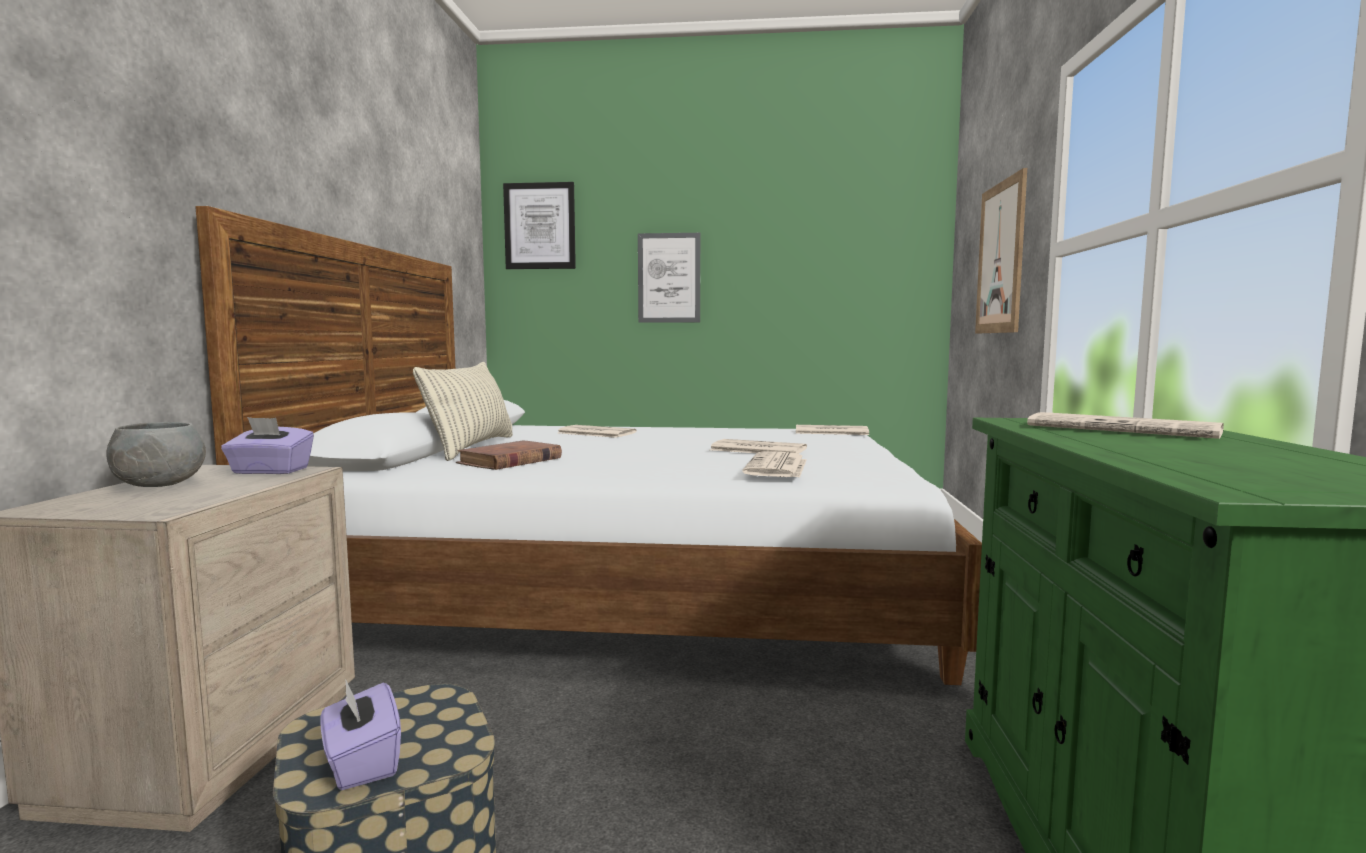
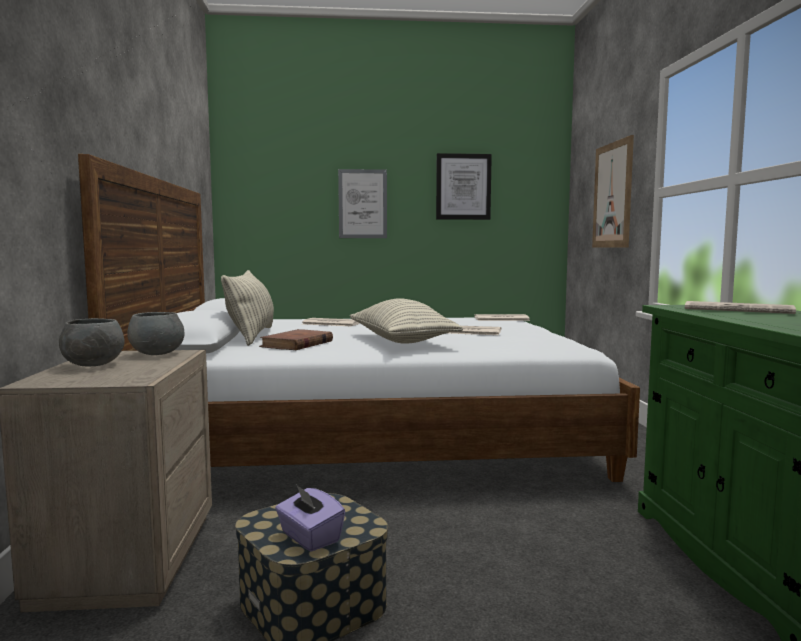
camera: 10 degrees left, 0 degrees up
(270, 471) = (158, 354): purple tissue box -> grey bowl
(540, 226) = (259, 161): picture -> picture (463, 187)
(652, 461) = (401, 341): none -> pillow
(777, 467) = (496, 342): newspaper -> none

